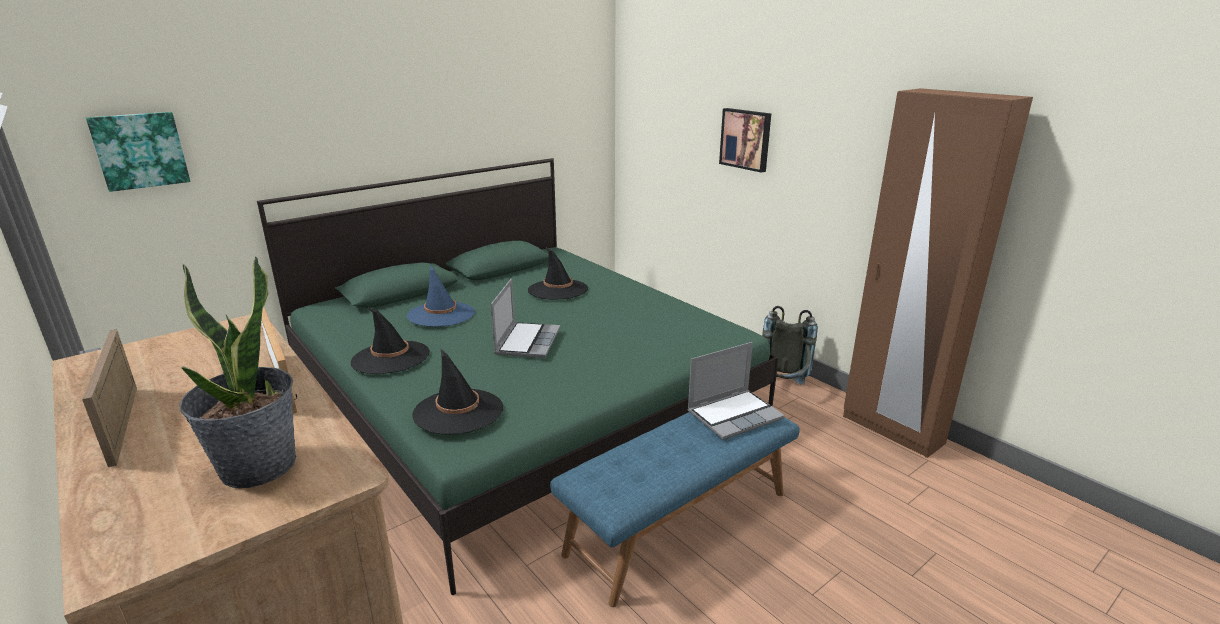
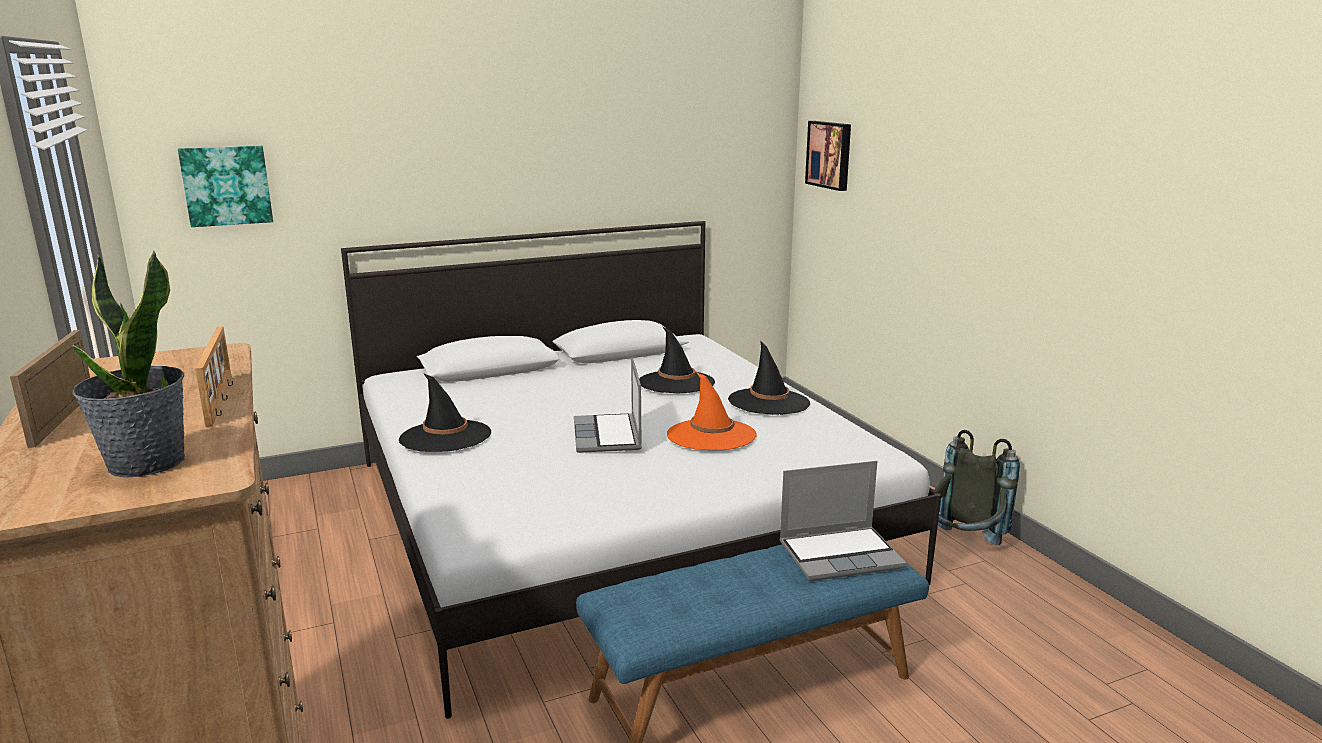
camera: 15 degrees right, 5 degrees down
(441, 314) = (523, 397): blue hat -> none
(458, 412) = (491, 501): black hat -> black hat (769, 402)
(522, 400) = (612, 516): green bed -> white bed
(527, 341) = (608, 436): laptop -> laptop turned 150 degrees clockwise
(605, 331) = (711, 435): none -> orange hat
(746, 139) = (943, 204): picture -> picture (830, 155)
(891, 430) = (1108, 622): brown wardrobe -> none

